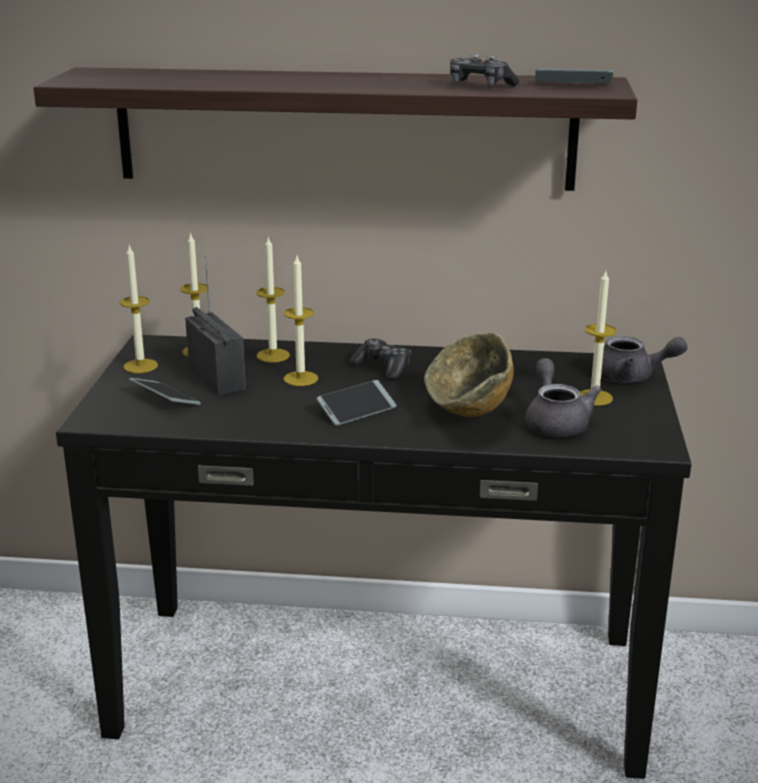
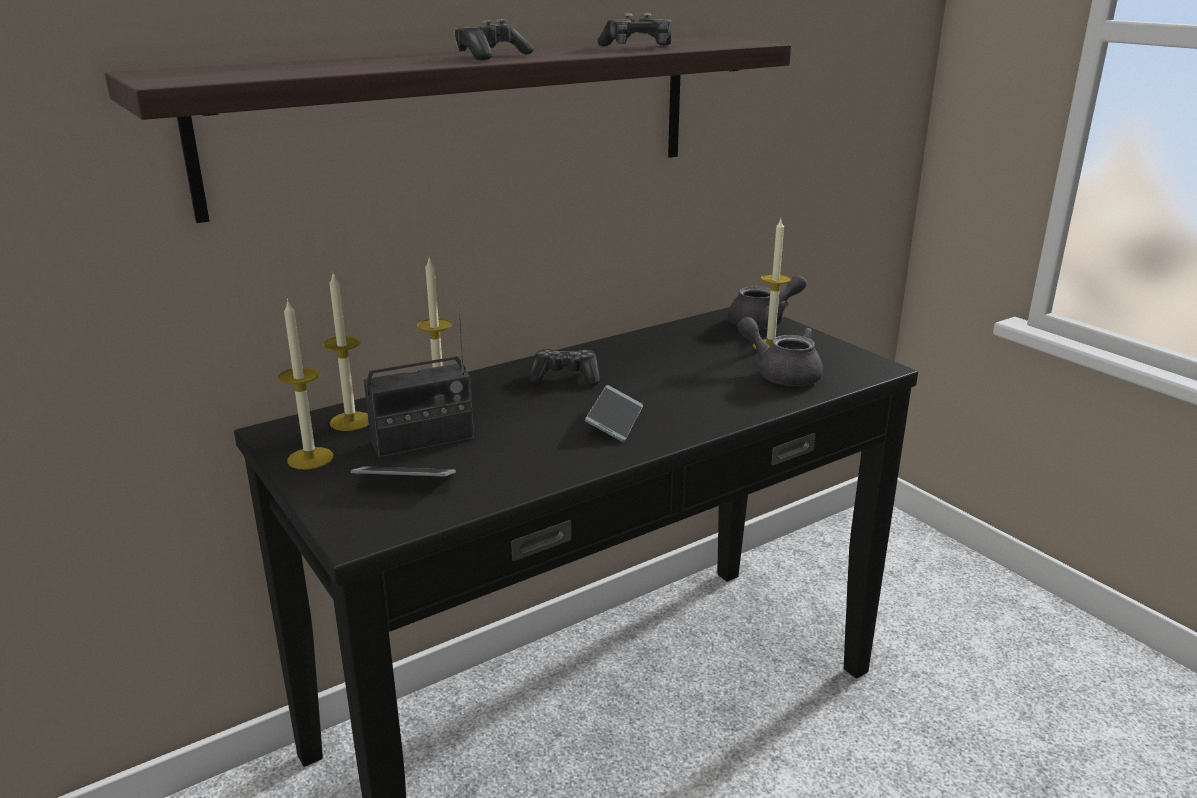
camera: 40 degrees left, 0 degrees up
(217, 378) = (422, 440): radio -> radio turned 135 degrees clockwise
(300, 378) = (509, 412): candle -> none
(328, 82) = (491, 56): none -> game controller
(468, 416) = (713, 393): bowl -> none
(572, 85) = (706, 41): phone -> none

